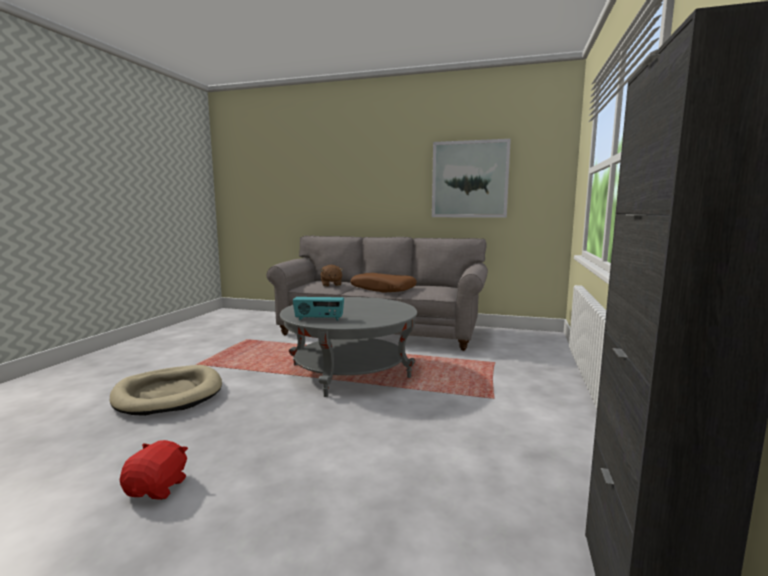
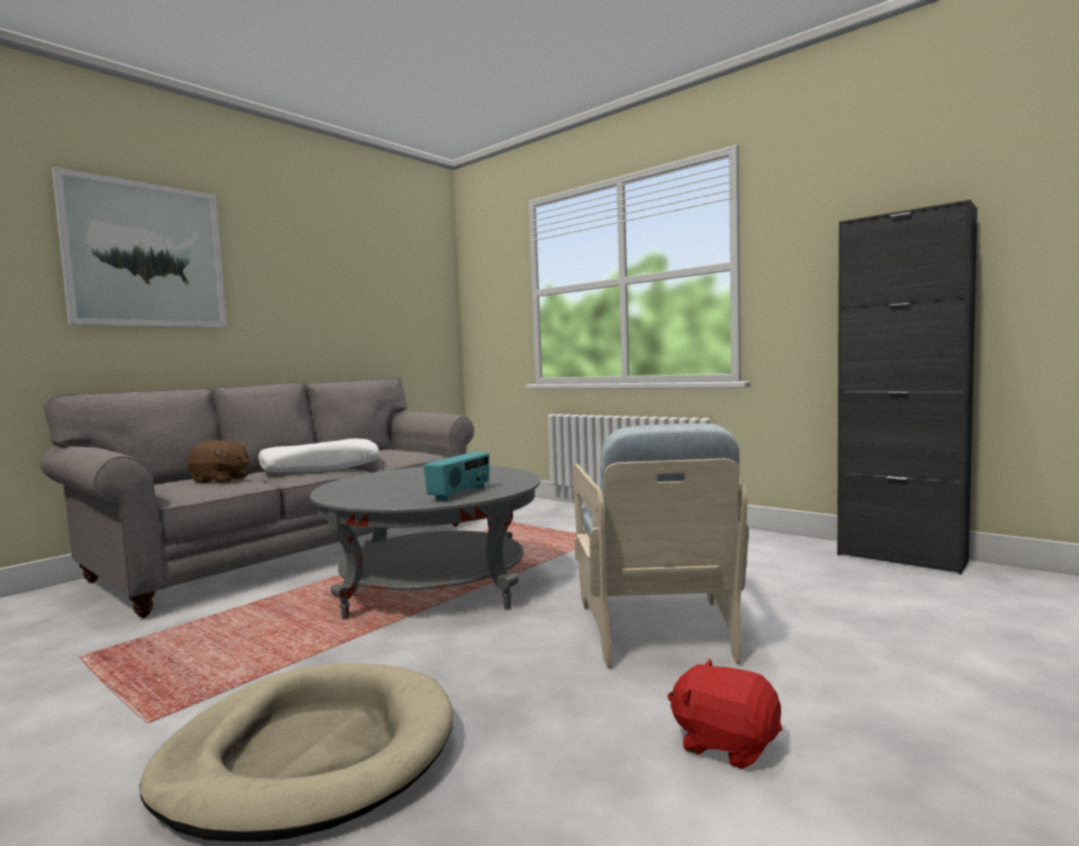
camera: 65 degrees left, 5 degrees down
(314, 446) = (657, 627): none -> beige armchair
(383, 289) = (321, 468): brown pillow -> white pillow
(469, 179) = (353, 295): picture -> picture (146, 255)

